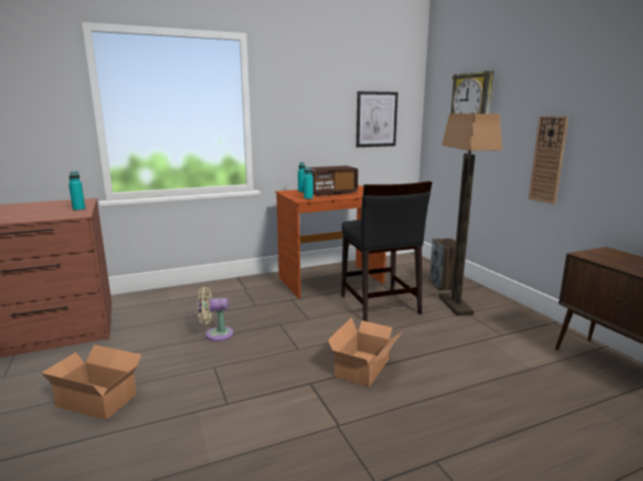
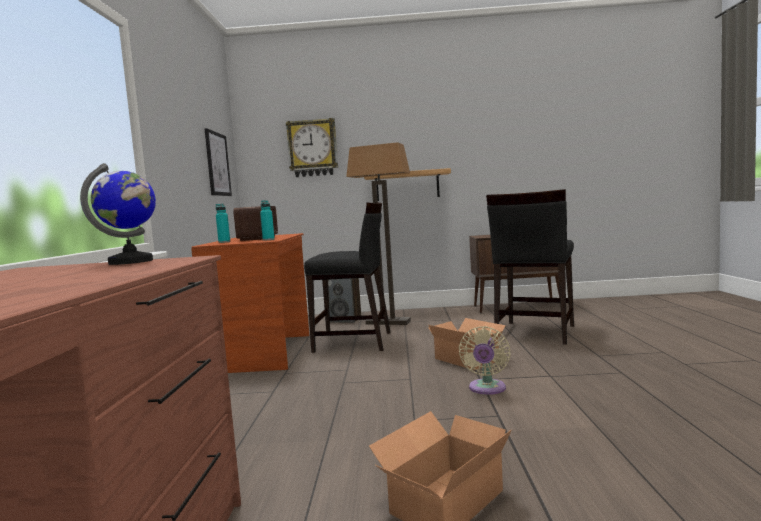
camera: 65 degrees left, 10 degrees down
(79, 209) = (131, 262): turquoise bottle -> globe
(216, 334) = (328, 416): beige fan -> beige fan (486, 389)
(499, 400) = (534, 333): none -> black chair
(548, 159) = (407, 185): wall clock -> shelf

